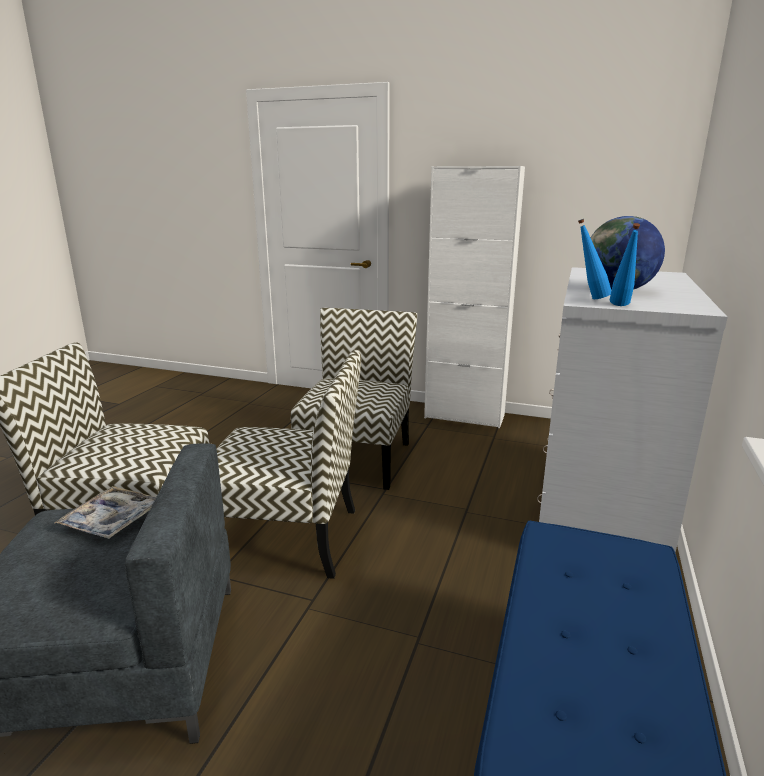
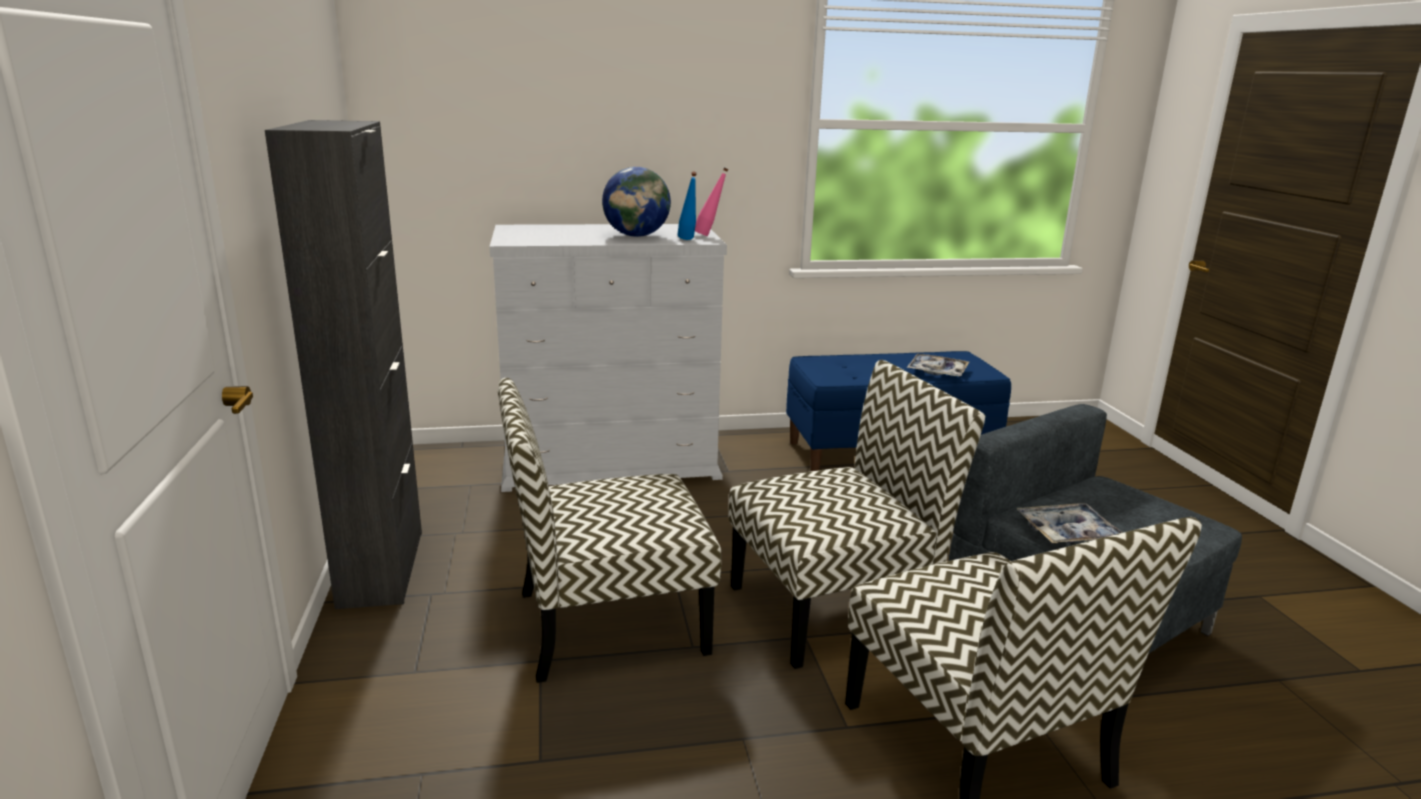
camera: 120 degrees left, 0 degrees up
(288, 536) = (835, 607): chair -> chair turned 90 degrees clockwise
(464, 416) = (381, 568): white cabinet -> black cabinet
(558, 678) = (937, 372): none -> tray
(621, 306) = (709, 235): blue bottle -> pink bottle

